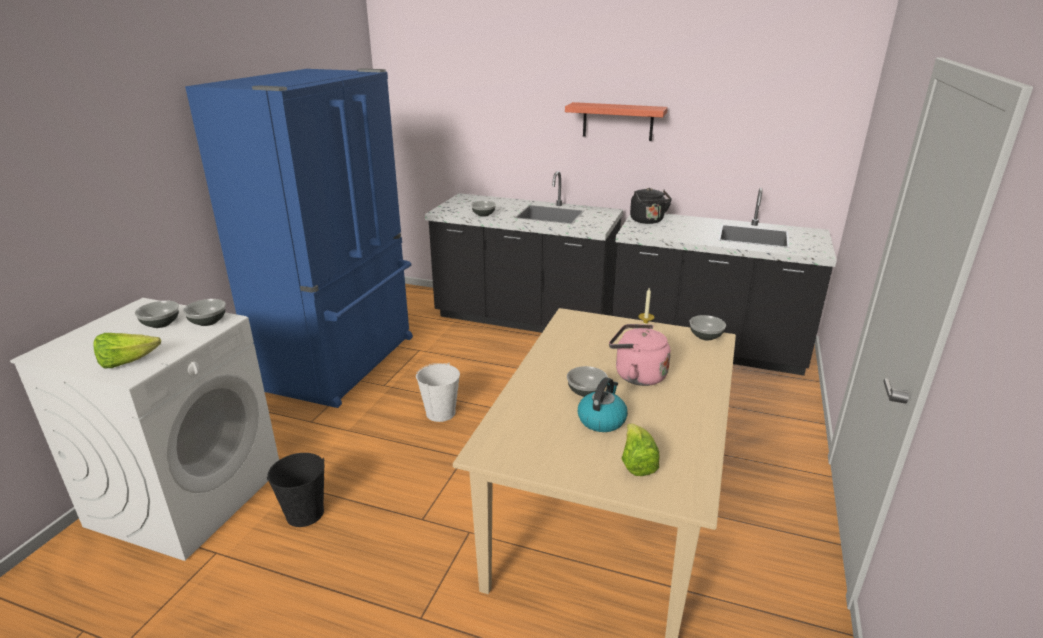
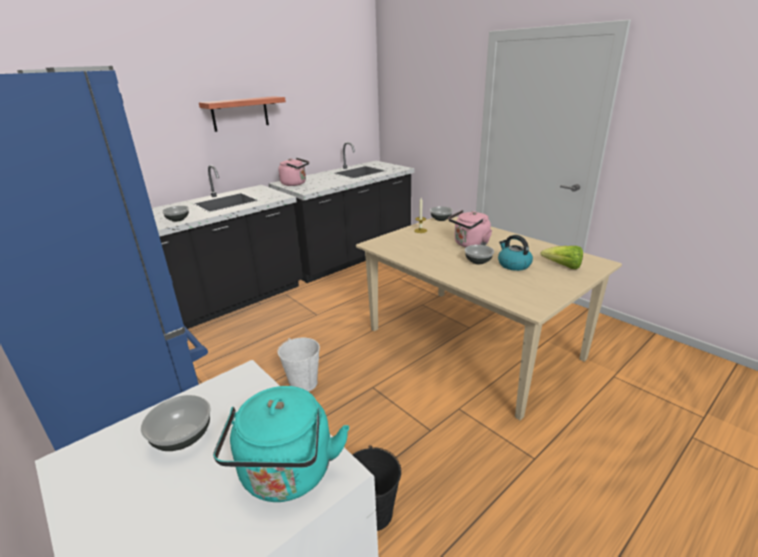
camera: 60 degrees left, 0 degrees up
(127, 362) = (287, 476): lettuce -> turquoise kettle
(207, 322) = (232, 391): bowl -> none
(648, 221) = (295, 184): black kettle -> pink kettle

